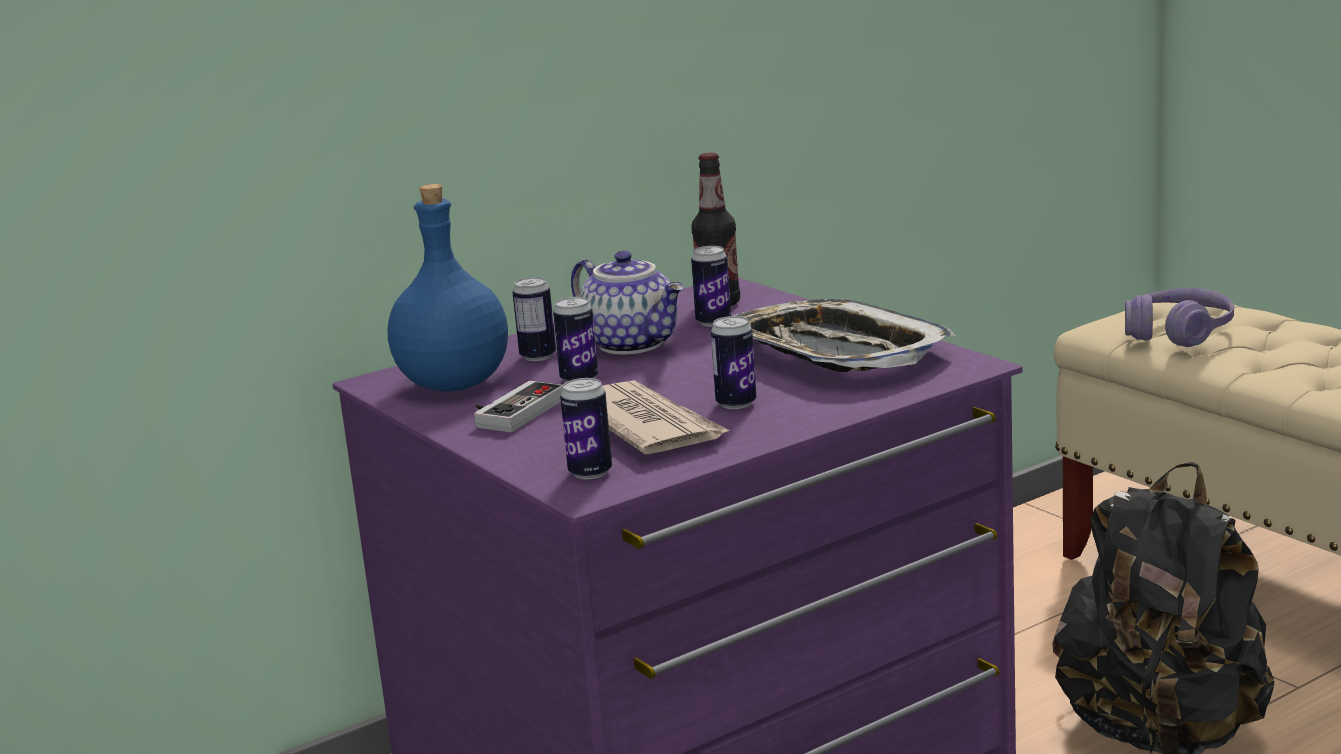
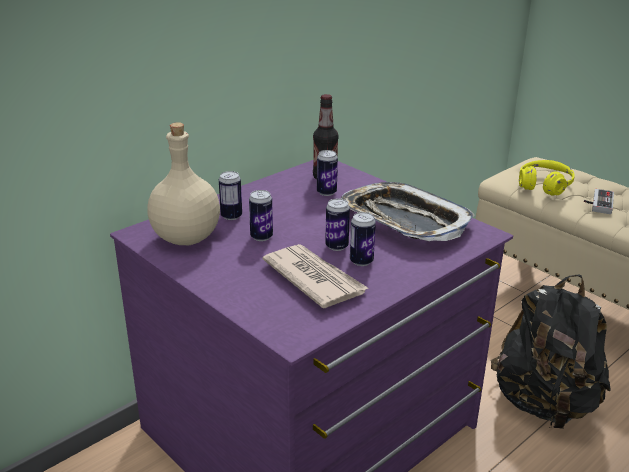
camera: 10 degrees left, 10 degrees up
(456, 384) = (187, 238): blue bottle -> beige bottle
(512, 412) = (228, 263): game controller -> game controller (597, 203)
(590, 473) = (291, 320): can -> can (336, 246)
(633, 344) = (285, 208): teapot -> none
(1178, 333) = (544, 185): purple headphones -> yellow headphones

